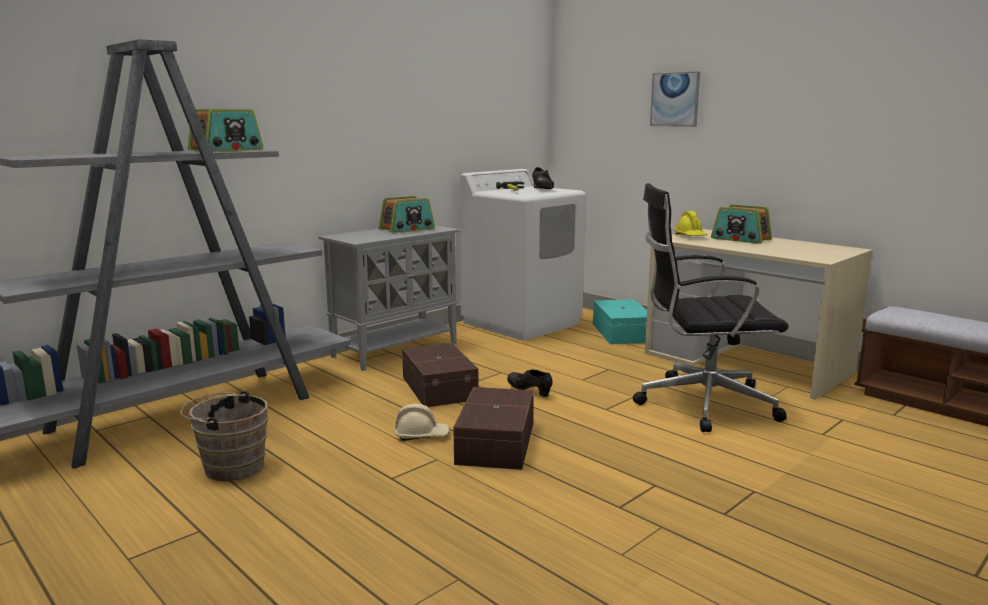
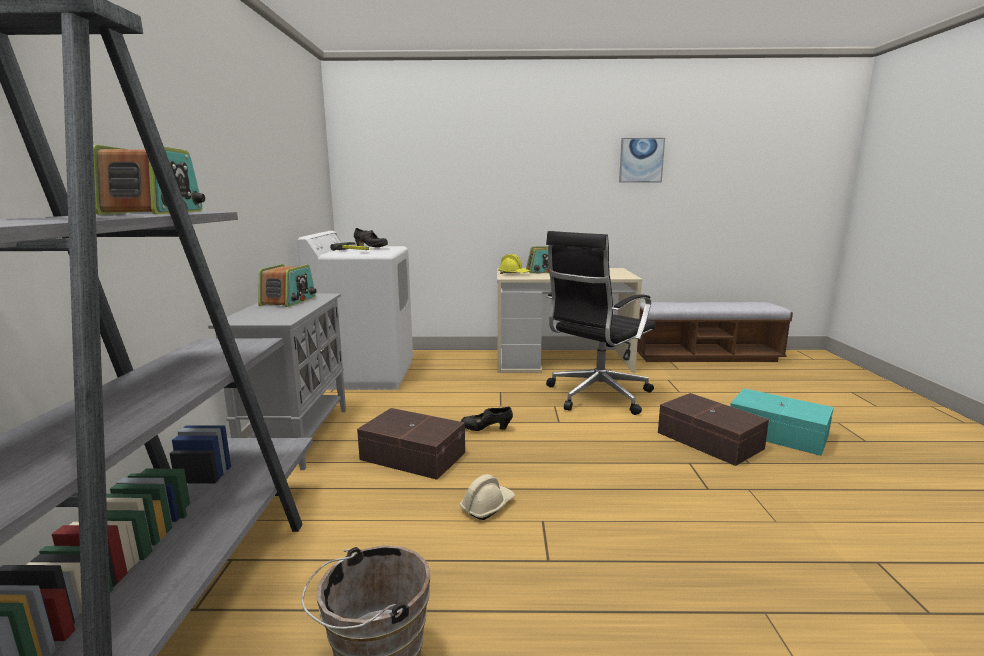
camera: 45 degrees left, 0 degrees up
(494, 443) = (551, 484): brown storage box -> brown storage box (709, 441)
(622, 332) = (454, 361): turquoise storage box -> turquoise storage box (776, 432)
(675, 99) = (464, 166): picture -> picture (641, 160)

